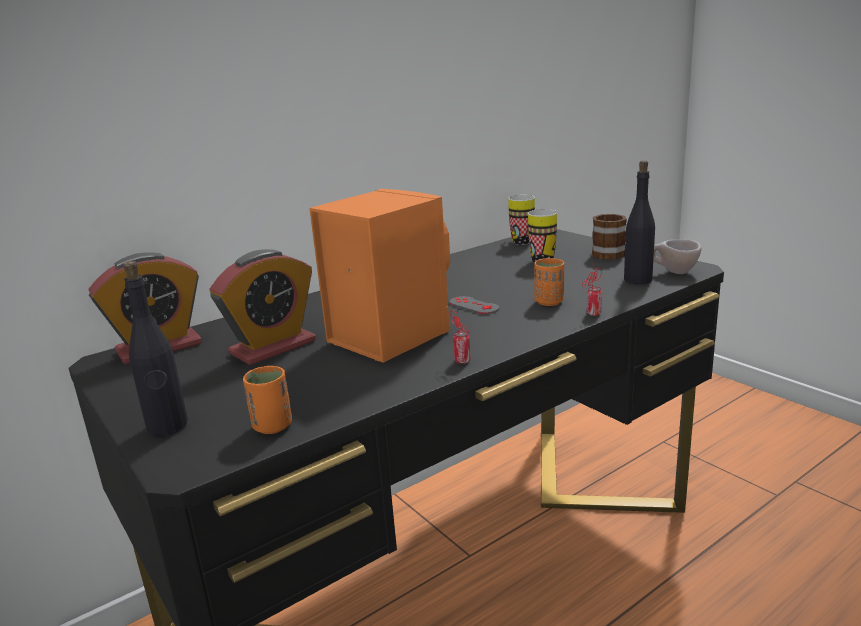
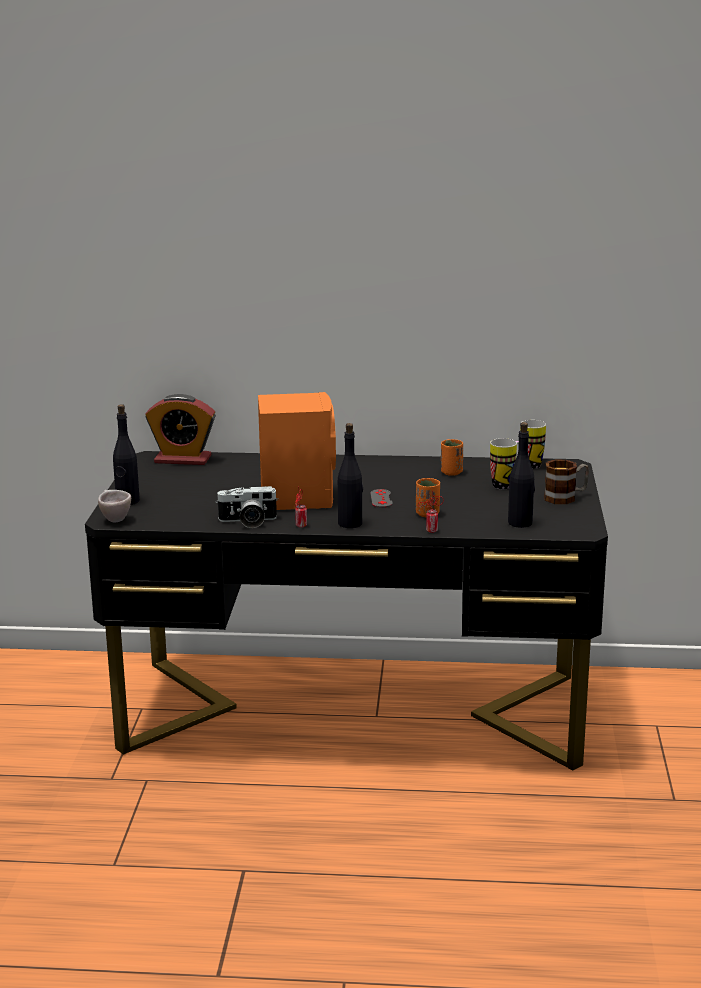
camera: 40 degrees right, 0 degrees up
(272, 426) = (165, 519): orange cup -> orange cup (451, 472)
(273, 347) = (232, 481): alarm clock -> none
(391, 383) = (247, 522): none -> camera
(505, 338) = (350, 523): none -> black bottle
(673, 272) = (559, 527): beige cup -> beige cup (113, 519)

